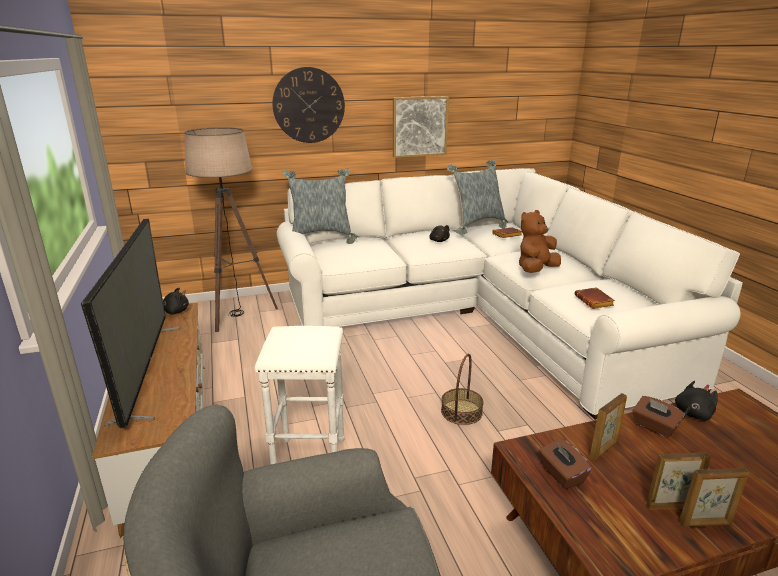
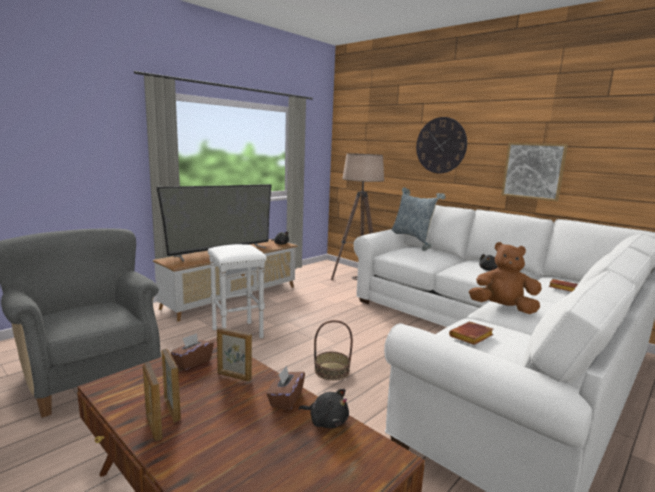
camera: 60 degrees right, 10 degrees down
(475, 229) = (547, 277): pillow -> none

